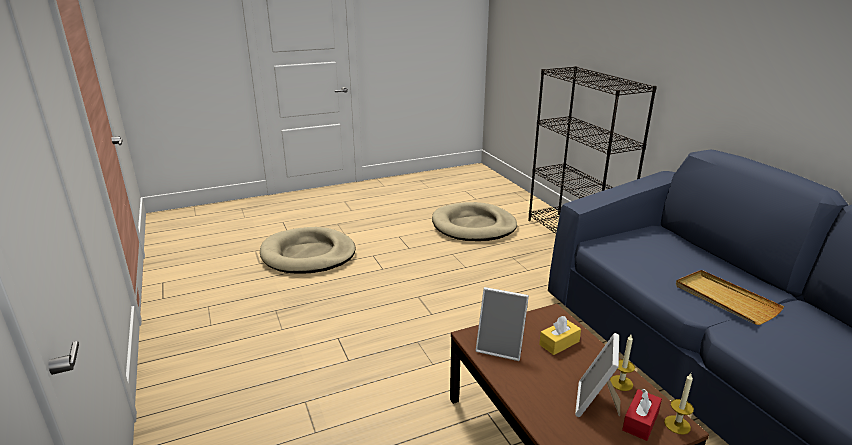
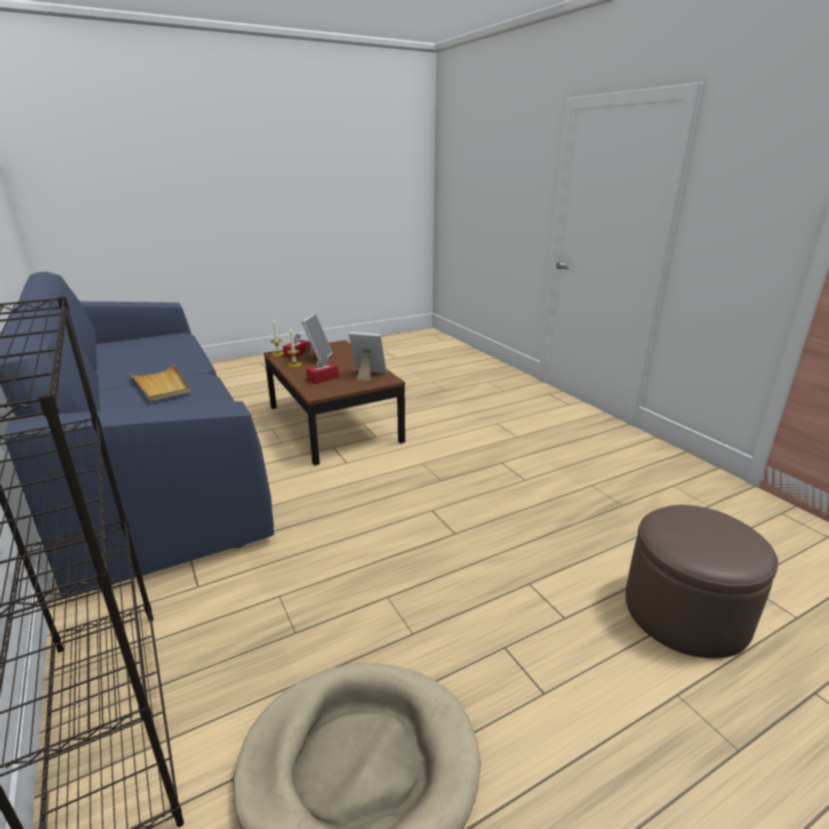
camera: 175 degrees right, 0 degrees up
(308, 254) = (685, 612): beige dog bed -> brown ottoman
(559, 343) = (323, 378): yellow tissue box -> red tissue box

